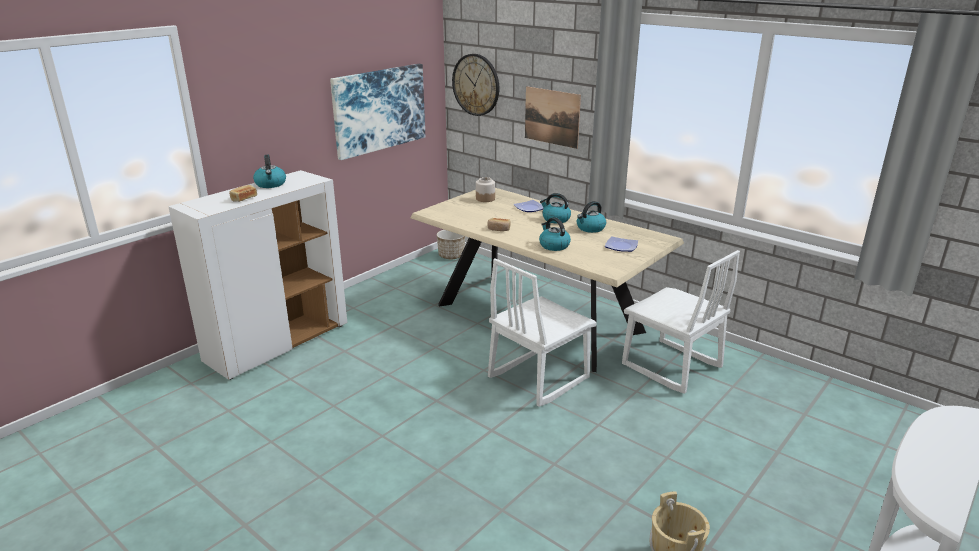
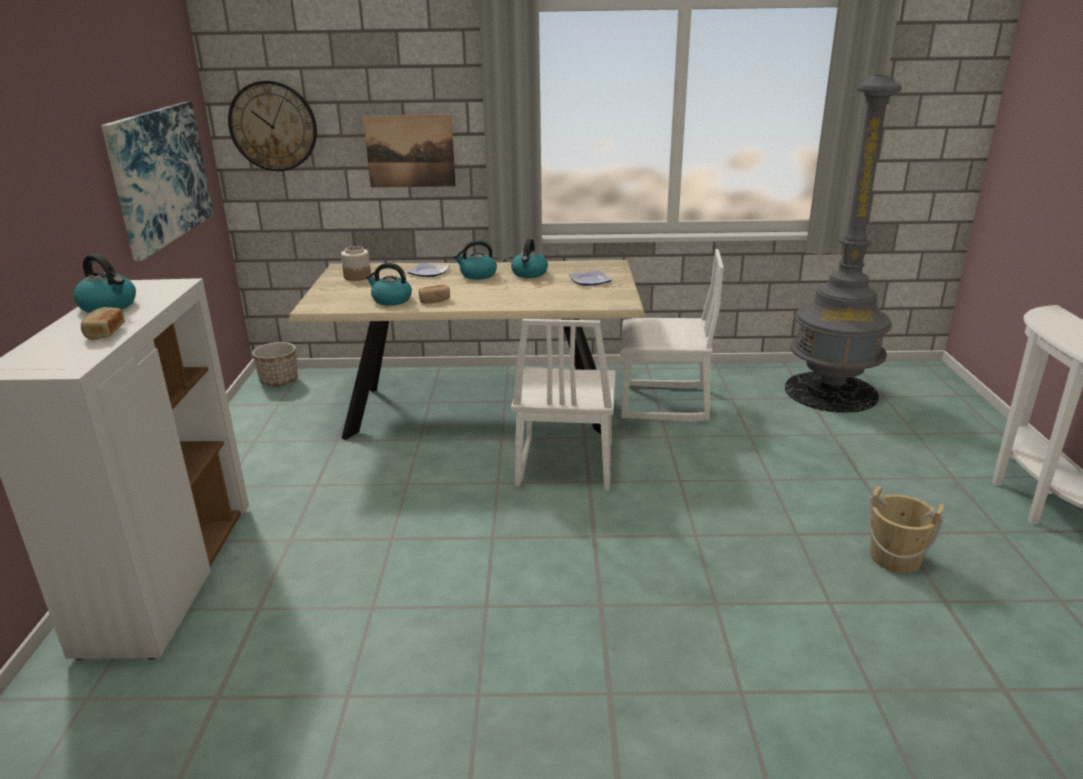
camera: 40 degrees left, 0 degrees up
(553, 245) = (525, 298): kettle -> kettle (391, 300)
(836, 419) = (831, 392): none -> grey floor lamp

